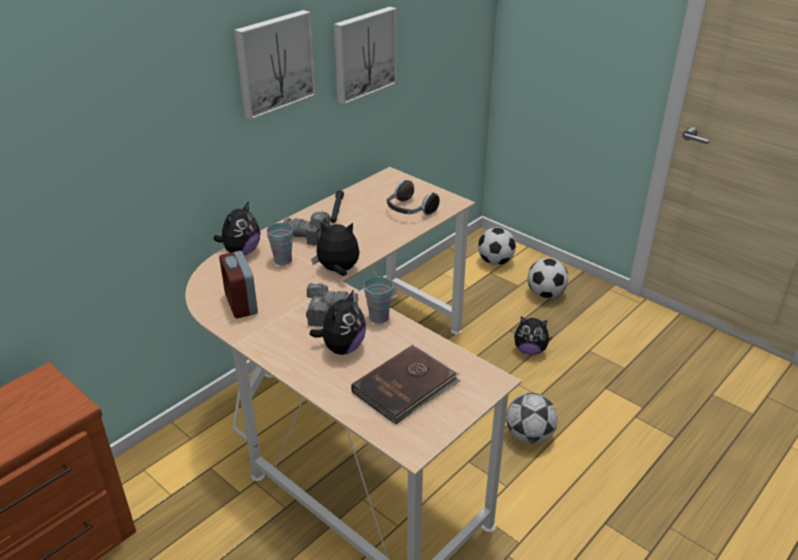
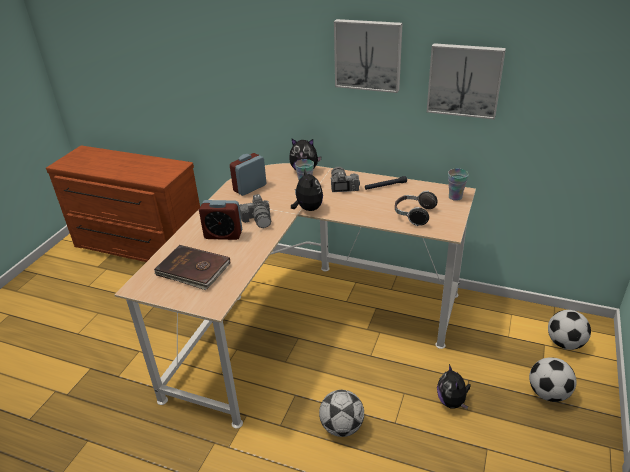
camera: 70 degrees right, 0 degrees up
(342, 348) = (223, 235): plush toy -> alarm clock
(379, 318) = (263, 239): cup -> cup (455, 197)

